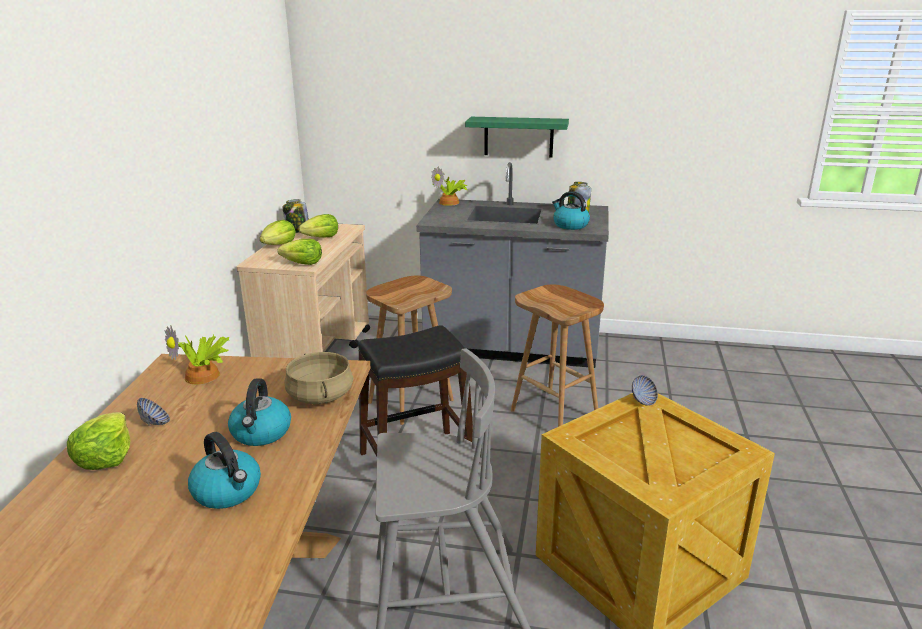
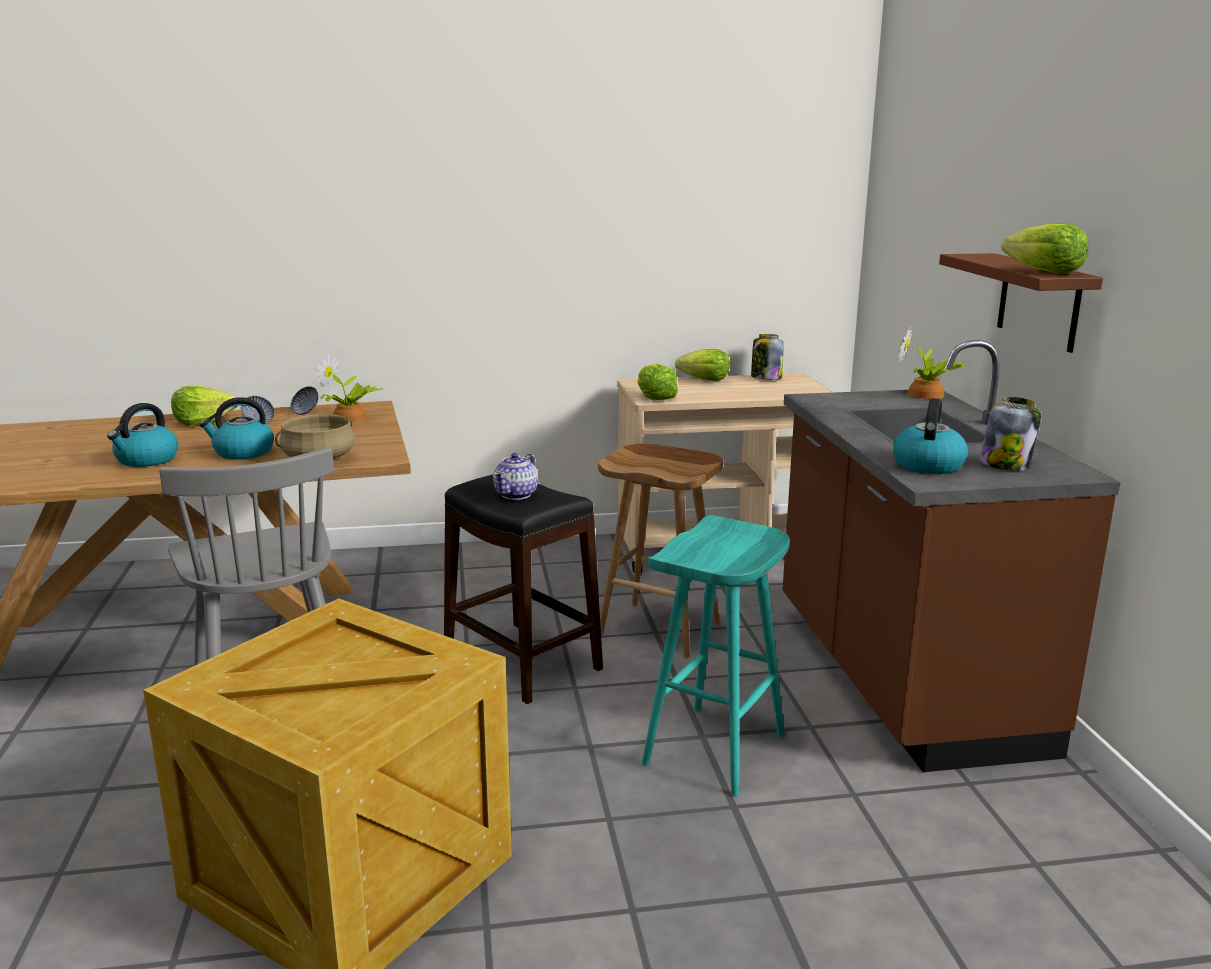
camera: 70 degrees right, 5 degrees down
(321, 237) = (756, 389): lettuce -> lettuce (1044, 272)
(418, 344) = (516, 494): none -> teapot
(512, 348) = (901, 678): grey counter -> brown counter
(518, 137) = (1038, 302): green shelf -> brown shelf
(556, 414) = (715, 750): brown stool -> turquoise stool
(643, 401) = (455, 656): bowl -> bowl (305, 412)

